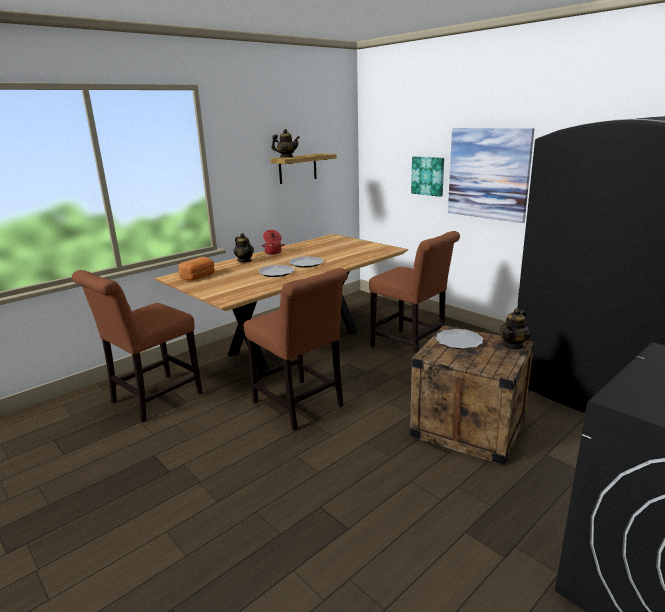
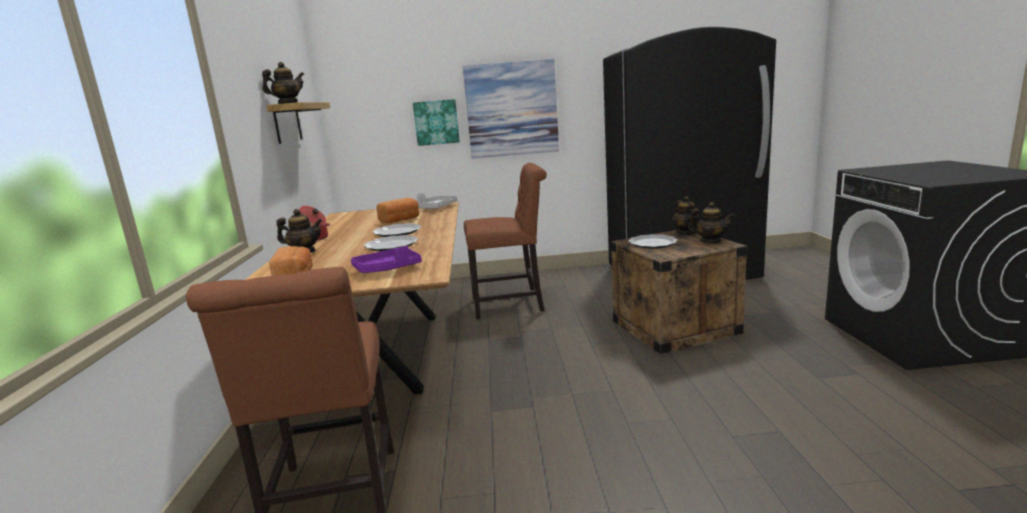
camera: 50 degrees left, 5 degrees down
(231, 288) = (388, 269): none -> purple tray
(301, 406) = (532, 390): brown chair -> none
(335, 254) = (401, 220): none -> bread
(379, 250) = (436, 208): none -> grey tray
(501, 362) = (710, 241): none -> teapot

